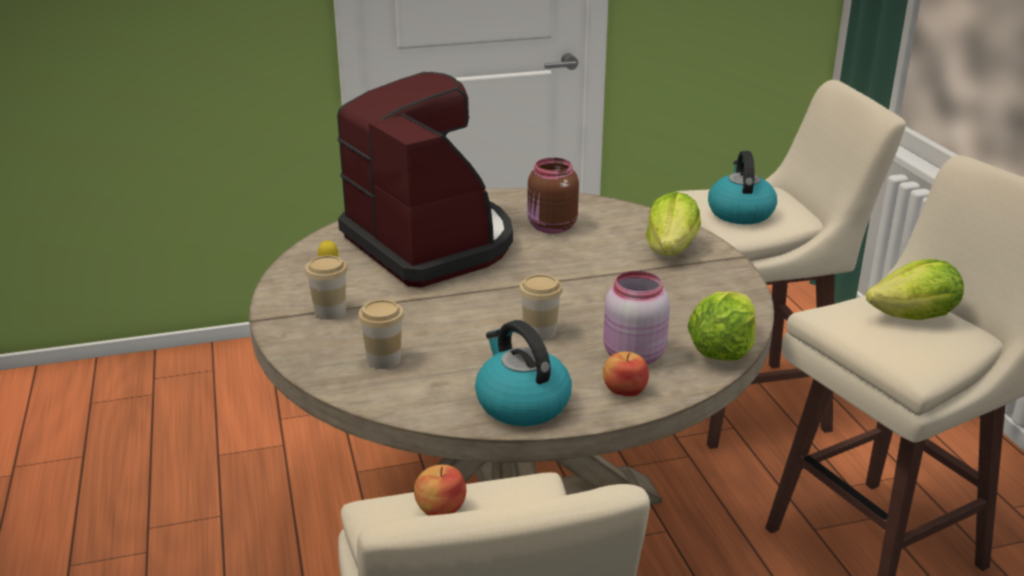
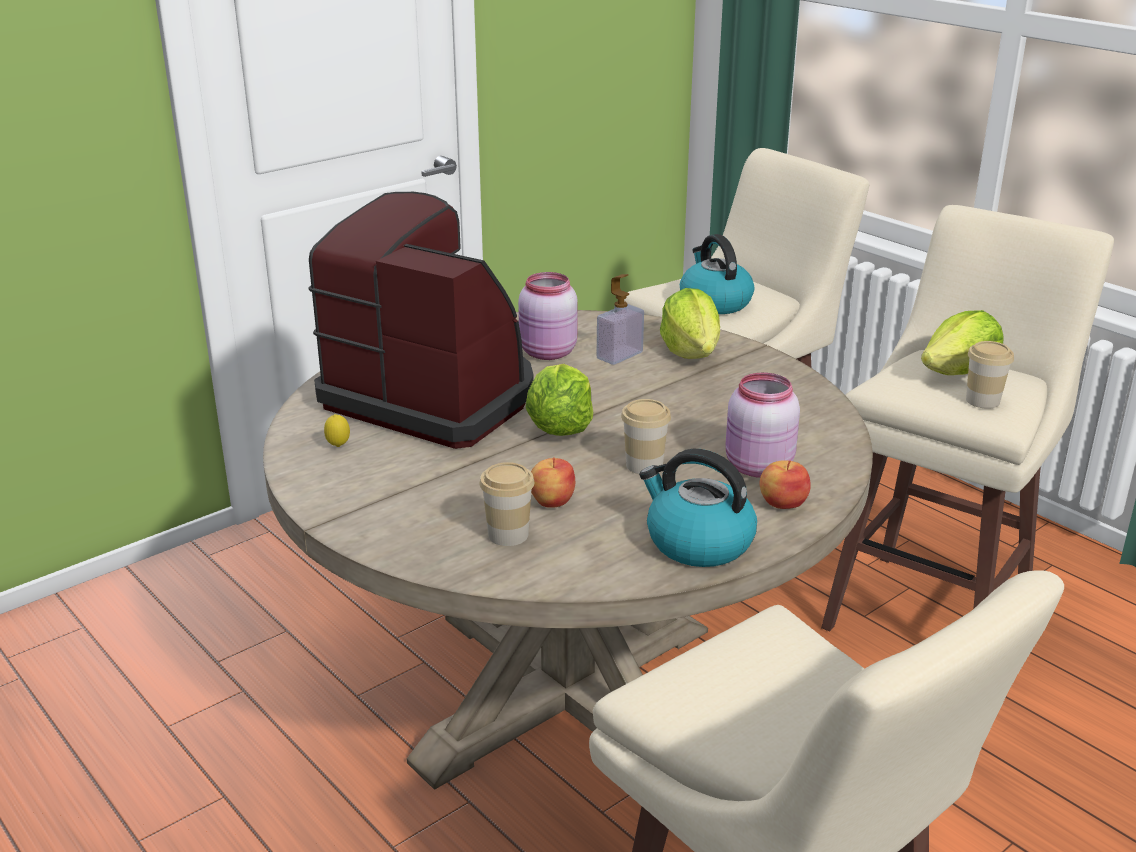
camera: 25 degrees left, 0 degrees up
(330, 312) = (392, 497): cup -> cup (982, 401)
(440, 508) = (712, 673): apple -> apple (552, 501)
(551, 227) = (547, 353): brown jar -> pink jar
(607, 240) = (619, 355): none -> soap dispenser
(721, 351) = (834, 442): lettuce -> lettuce (560, 427)

